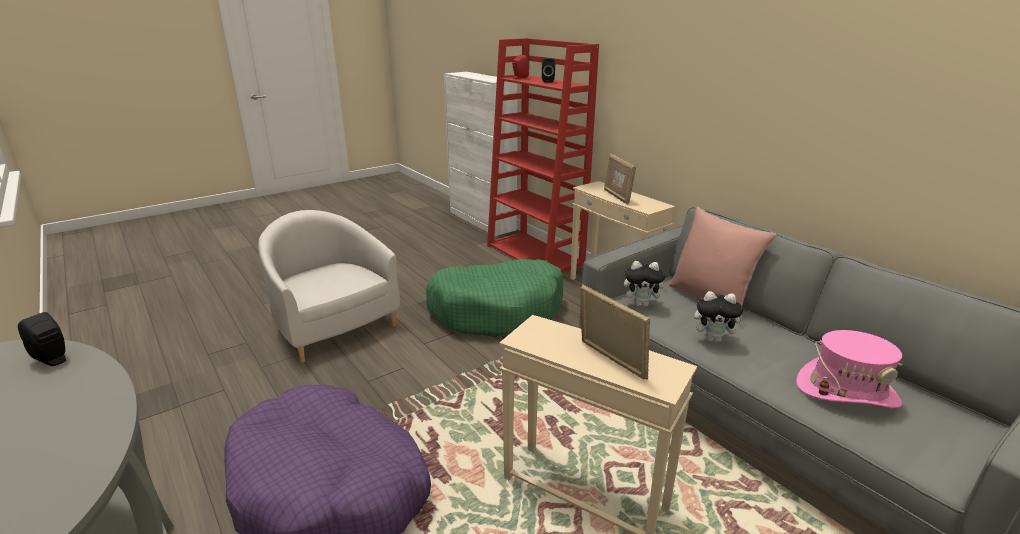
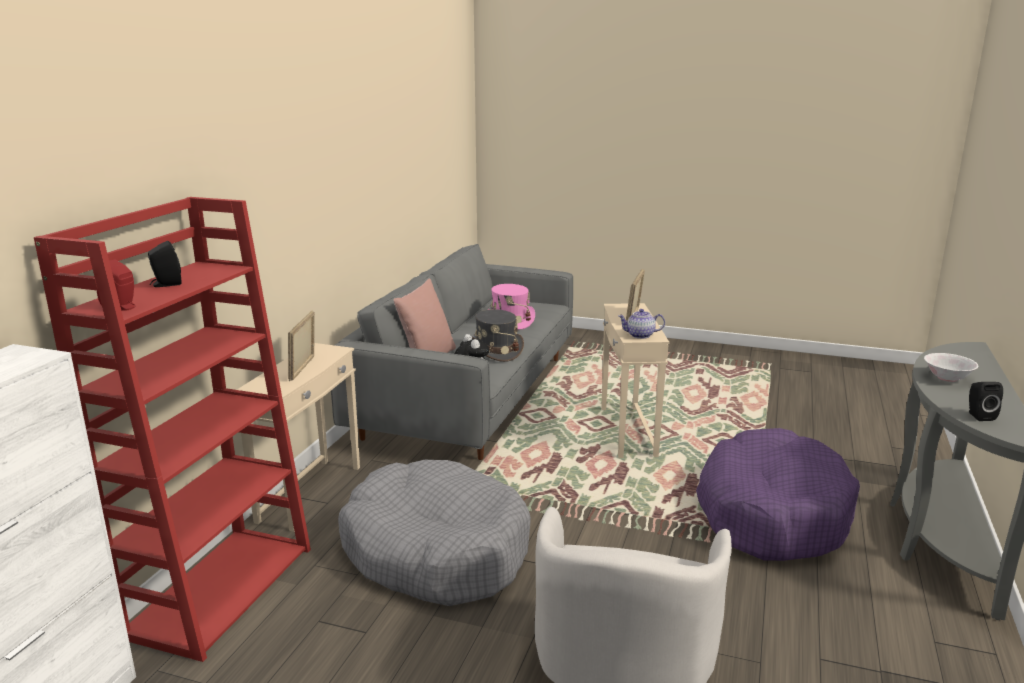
camera: 125 degrees left, 5 degrees down
(80, 415) = (947, 378): none -> white bowl
(497, 310) = (436, 551): green dog bed -> grey dog bed
(540, 333) = (640, 335): none -> teapot
(617, 197) = (304, 369): picture frame -> picture frame turned 150 degrees clockwise
(714, 339) = (495, 351): plush toy -> grey hat

